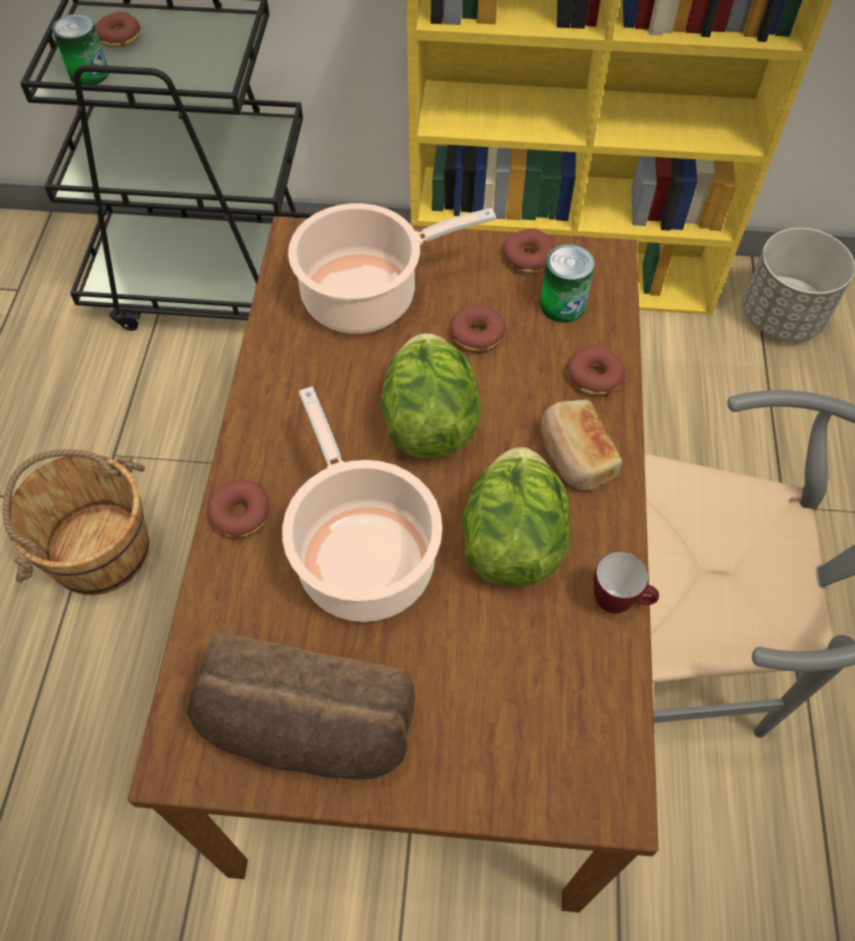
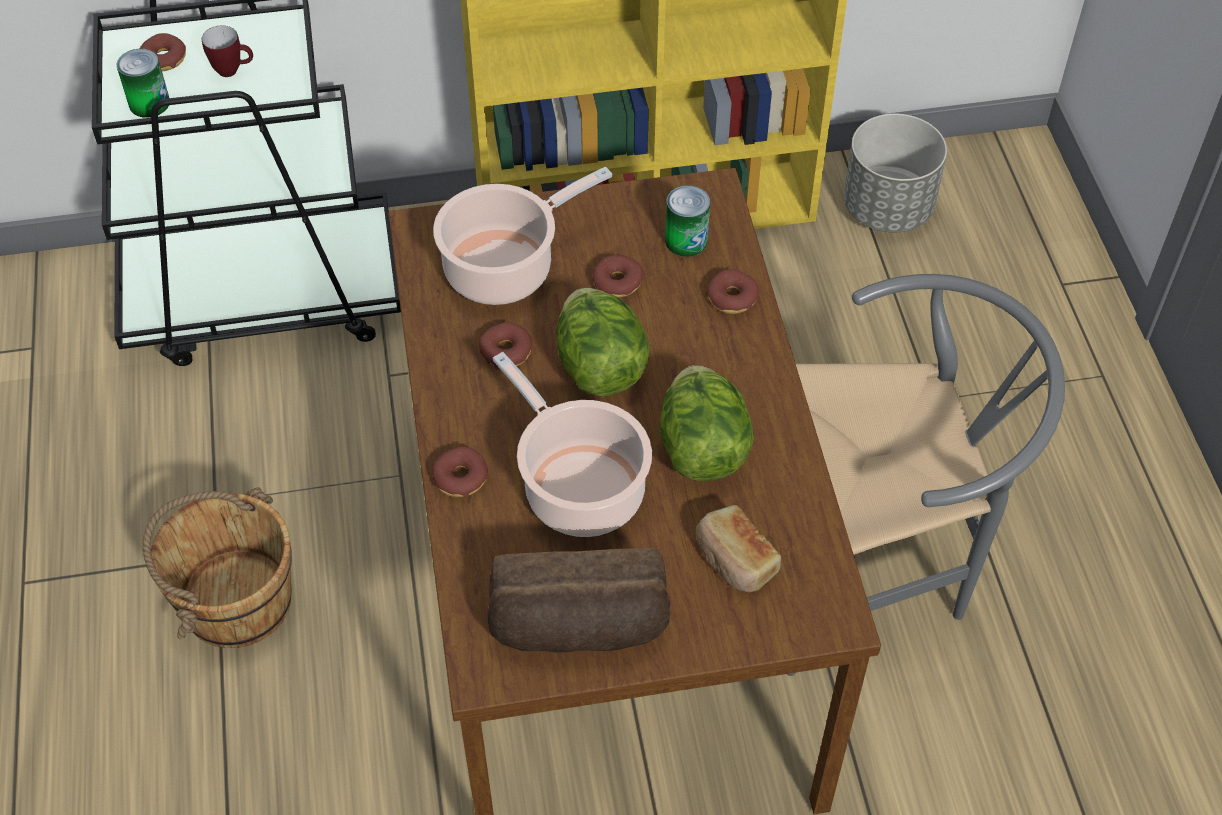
camera: 15 degrees left, 5 degrees down
(528, 257) = (642, 203): donut -> donut (506, 351)
(575, 456) = (734, 368): bread -> bread (734, 560)
(619, 602) = (803, 475): mug -> mug (233, 71)

